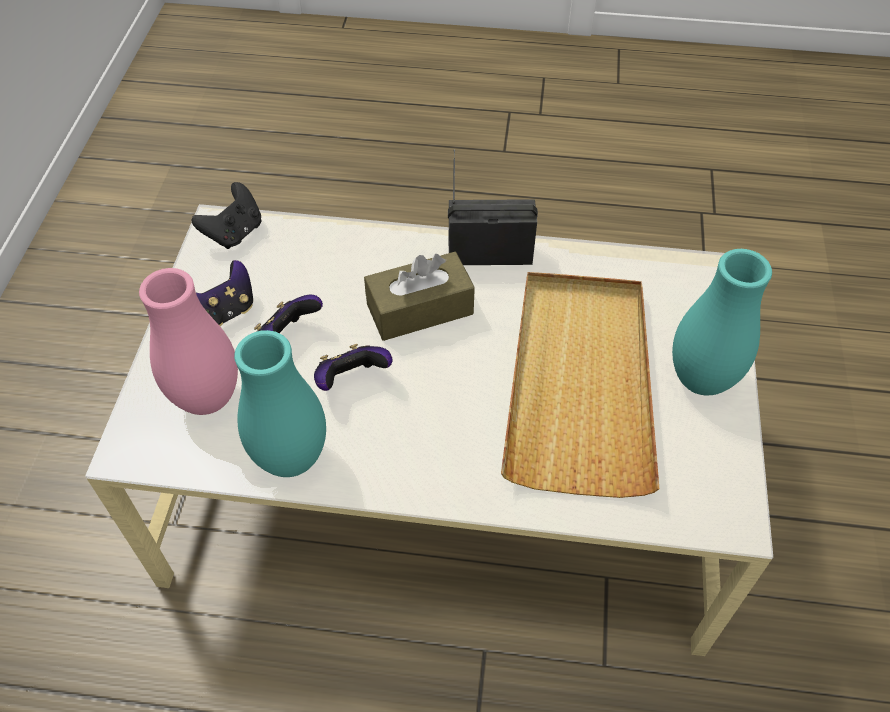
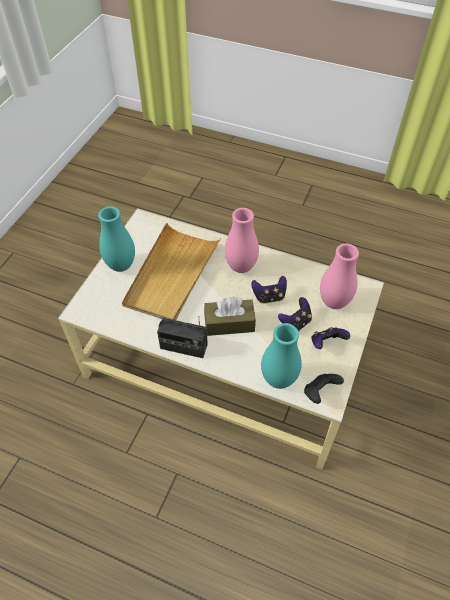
camera: 165 degrees left, 0 degrees up
(291, 458) = (299, 271): turquoise vase -> turquoise vase (278, 379)
(432, 437) = (241, 267): none -> pink vase

